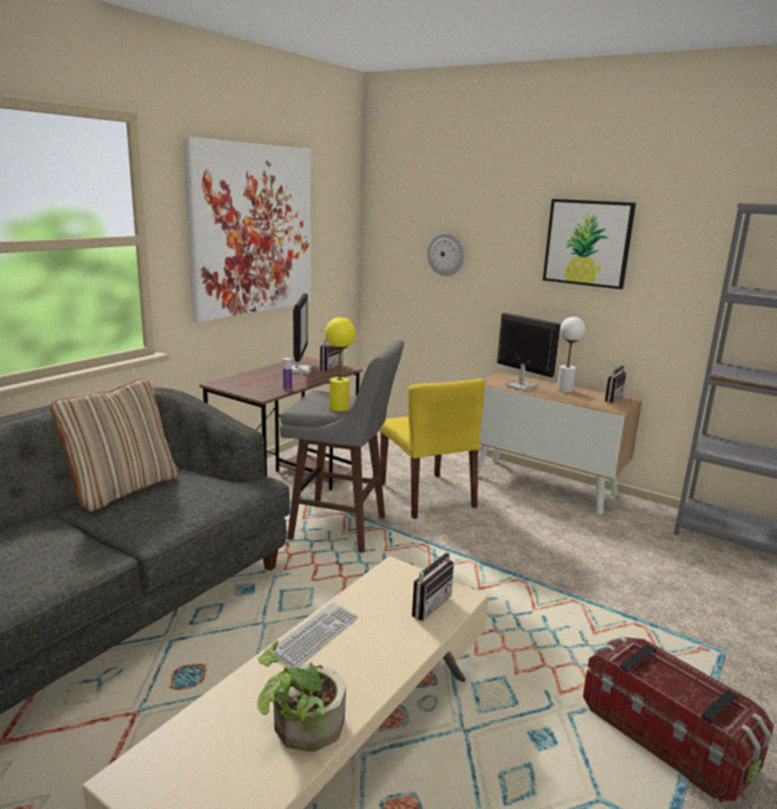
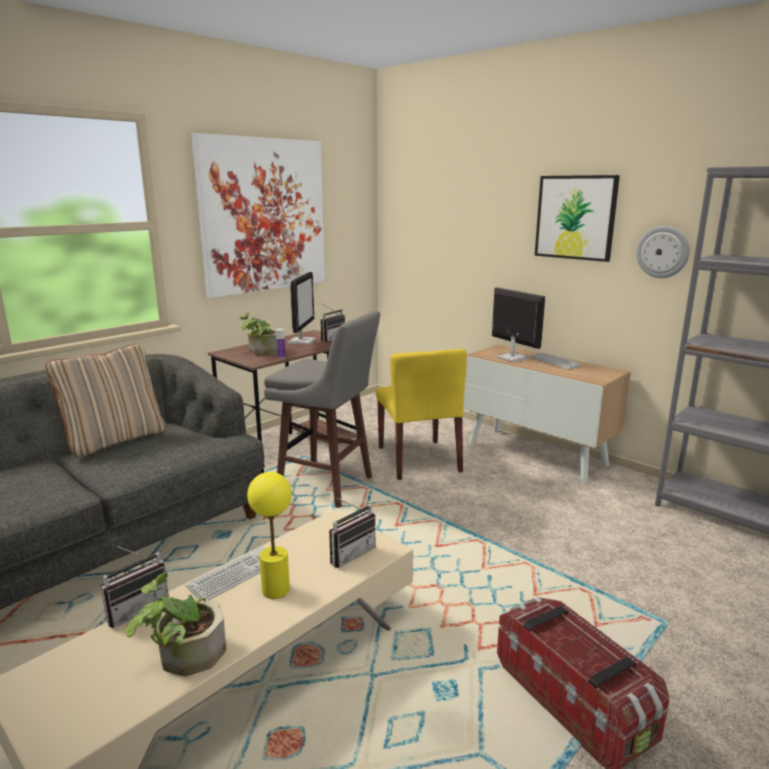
camera: 10 degrees right, 0 degrees up
(261, 383) = (261, 352): none -> potted plant
(339, 408) = (316, 374): yellow table lamp -> yellow table lamp (276, 590)
(446, 254) = (450, 234): wall clock -> wall clock (663, 252)
(565, 390) = (554, 362): white table lamp -> keyboard
(609, 398) = (596, 369): radio -> radio (136, 608)

